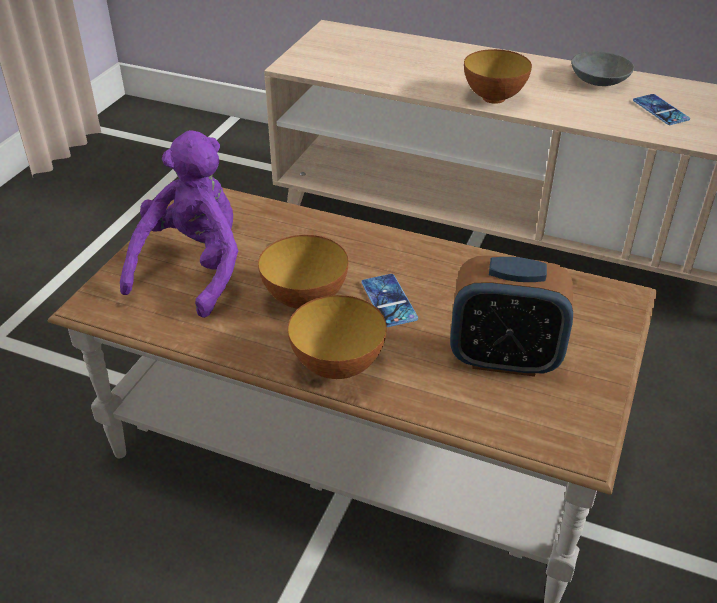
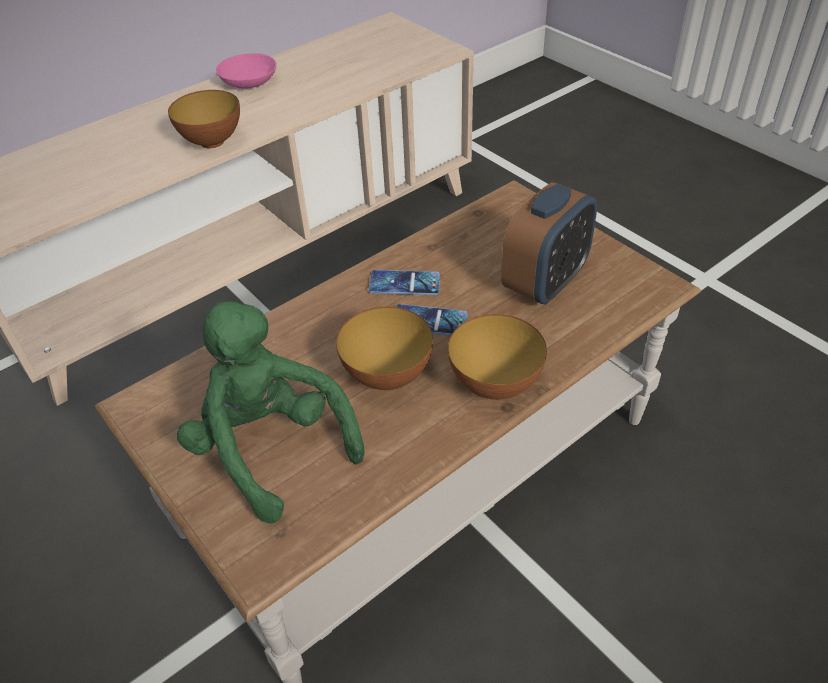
camera: 60 degrees left, 5 degrees up
(194, 269) = (271, 448): purple plush toy -> green plush toy
(600, 80) = (250, 82): grey bowl -> pink bowl
(660, 110) = (324, 75): phone -> phone (404, 283)

